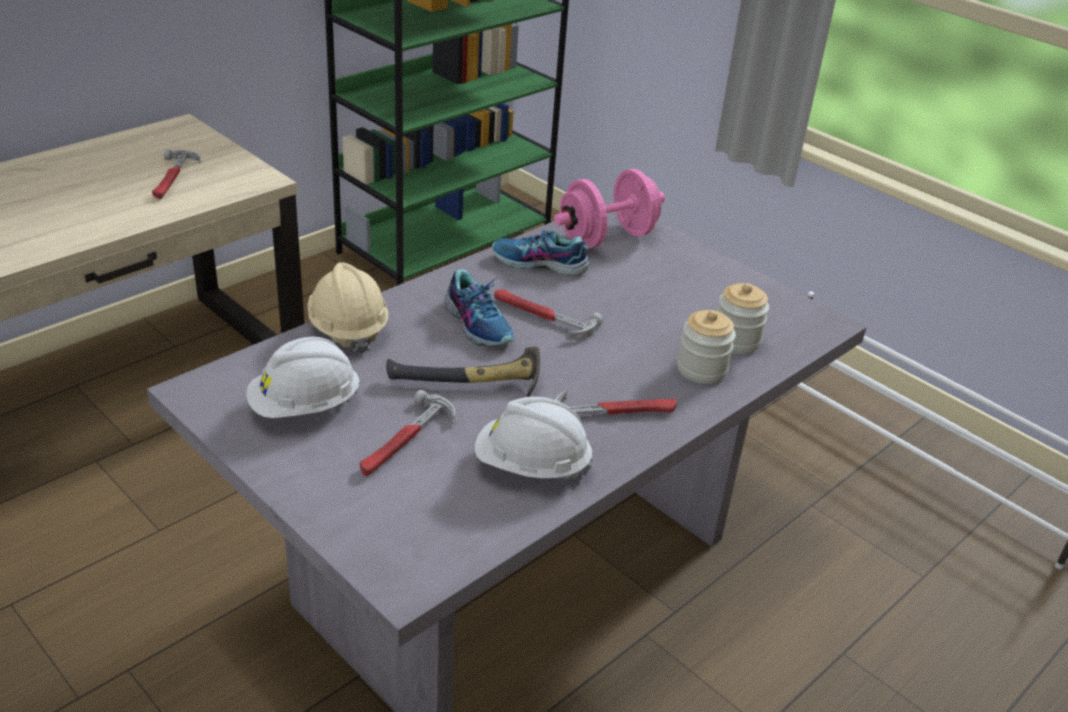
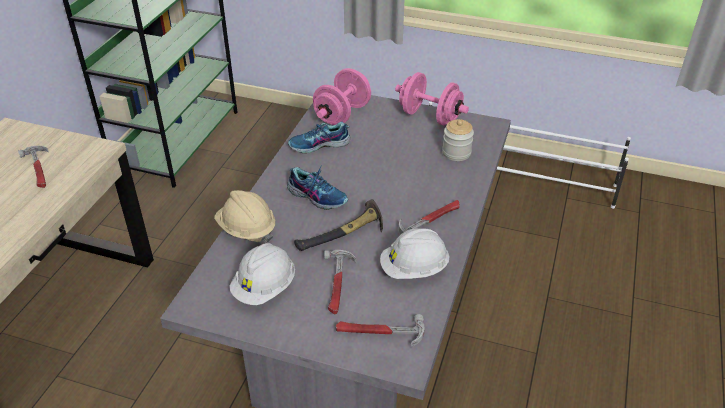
camera: 25 degrees left, 5 degrees up
(542, 317) = (348, 178): hammer -> hammer (379, 332)
(701, 369) = (453, 177): jar -> none
(736, 281) = (430, 116): none -> pink dumbbell

